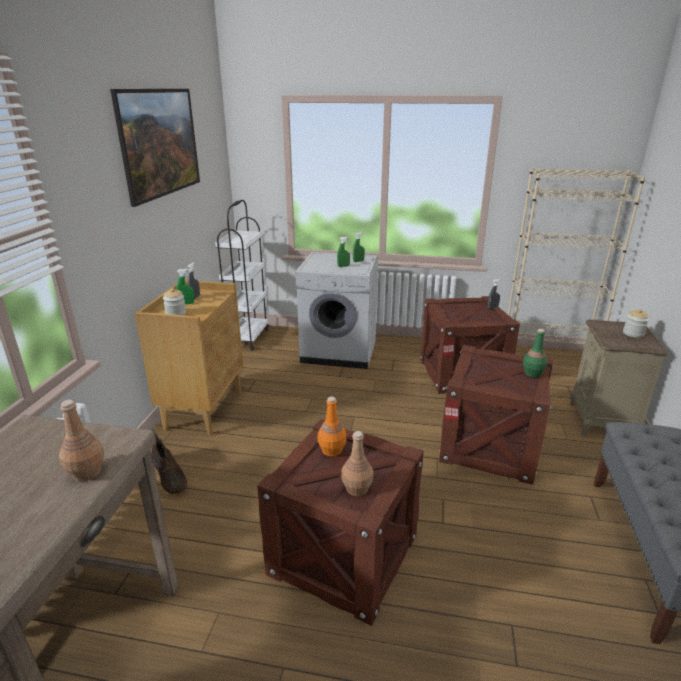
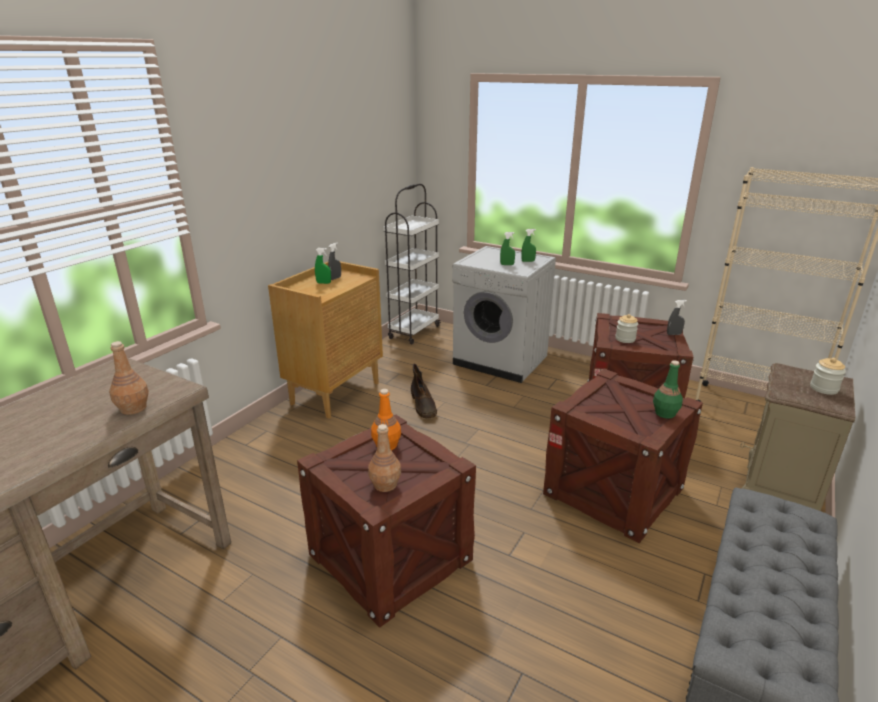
camera: 20 degrees right, 0 degrees up
(164, 168) = (324, 147): picture -> none
(170, 476) = (274, 447): brown boot -> brown boot (423, 406)
(176, 314) = (307, 291): jar -> jar (625, 339)

